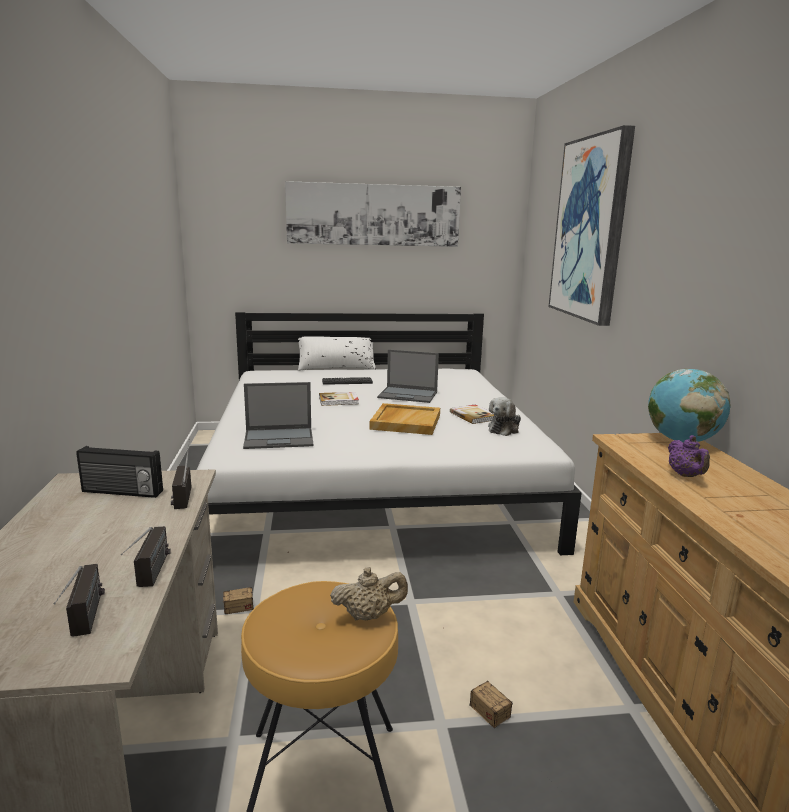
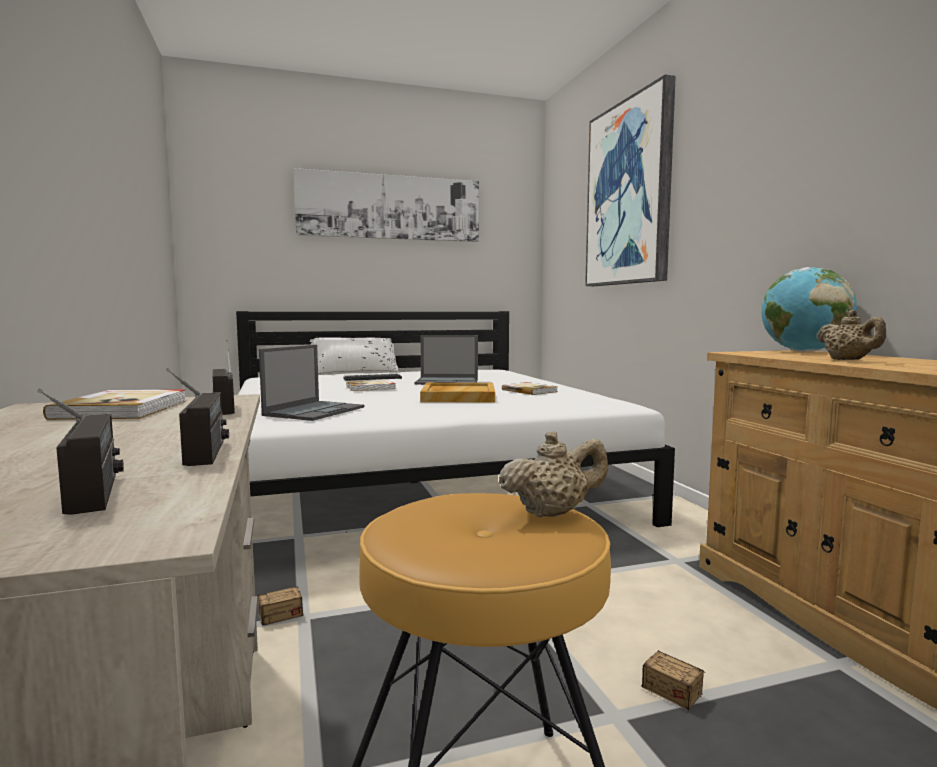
camera: 10 degrees left, 10 degrees down
(122, 492) = (124, 409): radio -> book
(280, 438) = (315, 411): laptop -> laptop turned 45 degrees counterclockwise
(504, 429) = (570, 396): plush toy -> none
(685, 475) = (848, 360): purple teapot -> beige teapot

